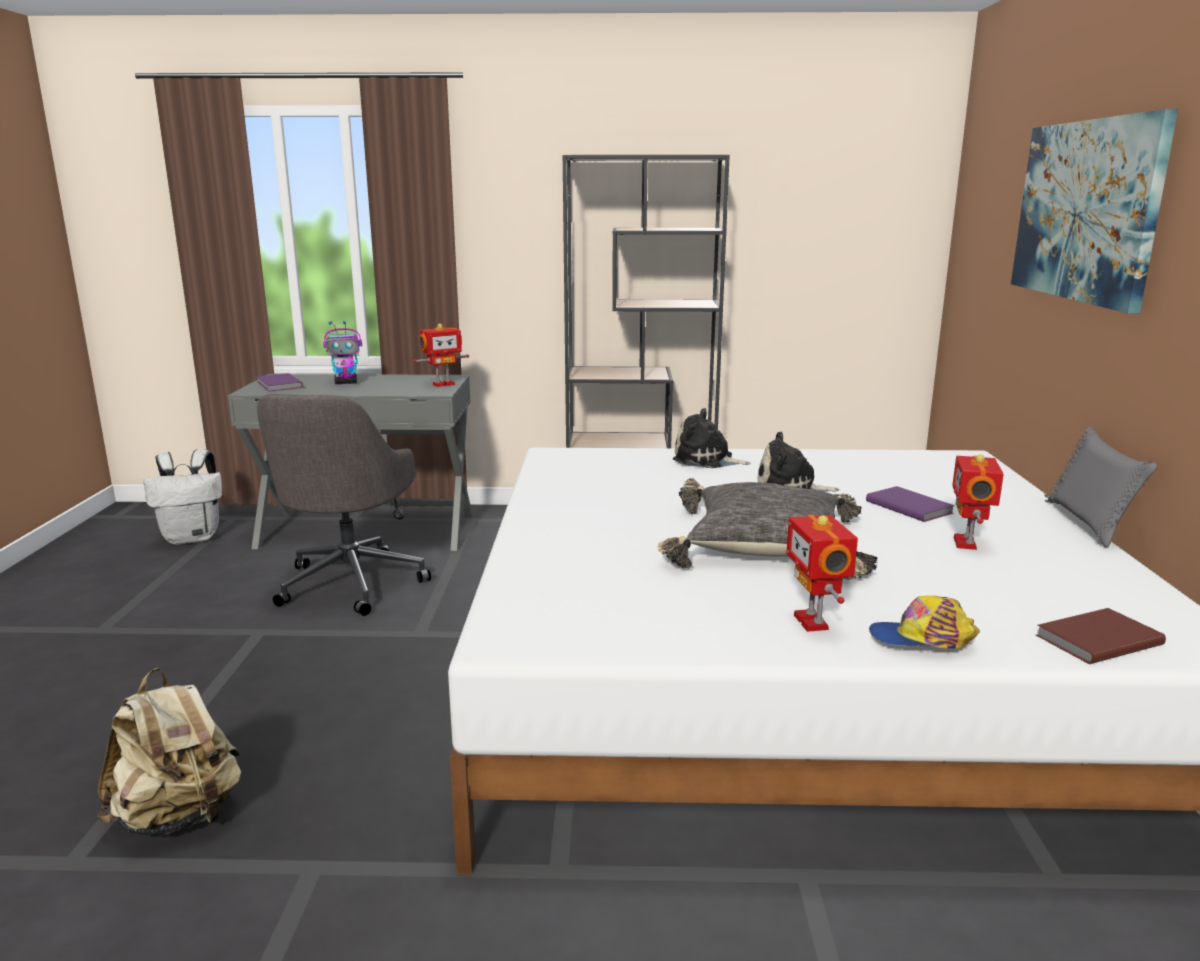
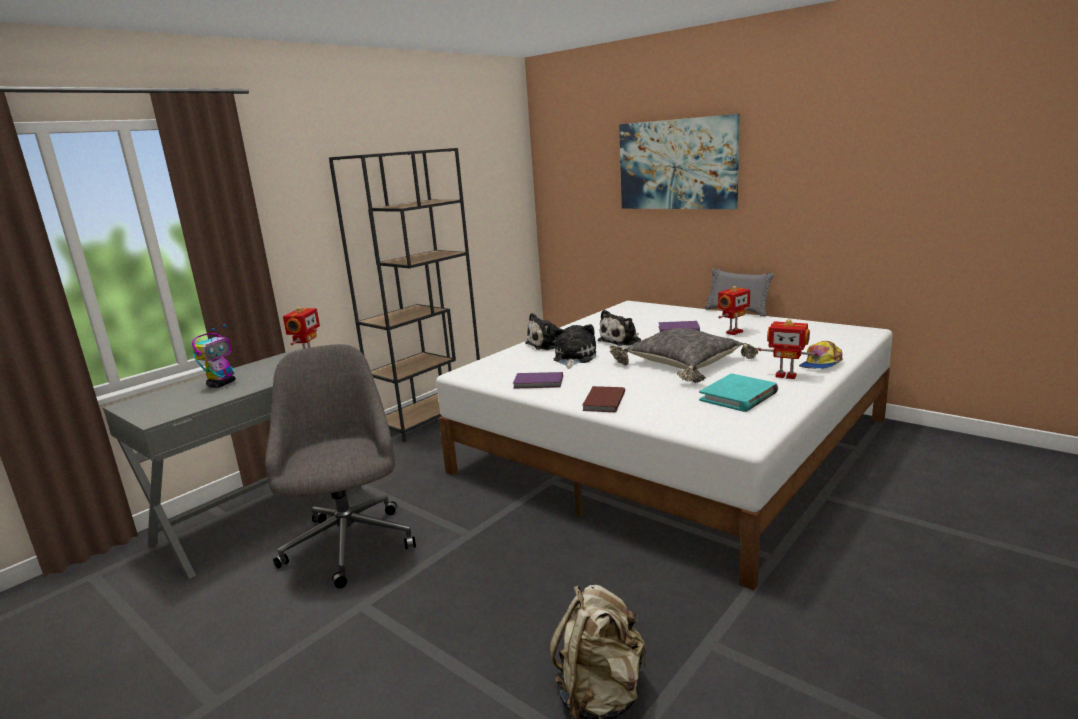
camera: 50 degrees left, 0 degrees up
(193, 537) = (94, 608): white backpack -> none
(278, 385) = (161, 407): purple book -> purple book (539, 382)
(351, 584) = (349, 543): grey office chair -> grey office chair turned 150 degrees counterclockwise
(667, 606) = (738, 396): none -> turquoise book
(676, 483) = (573, 358): none -> plush toy
(967, 543) = (733, 332): toy robot -> toy robot turned 90 degrees counterclockwise
(1095, 639) = (844, 342): brown book -> brown book (602, 401)

